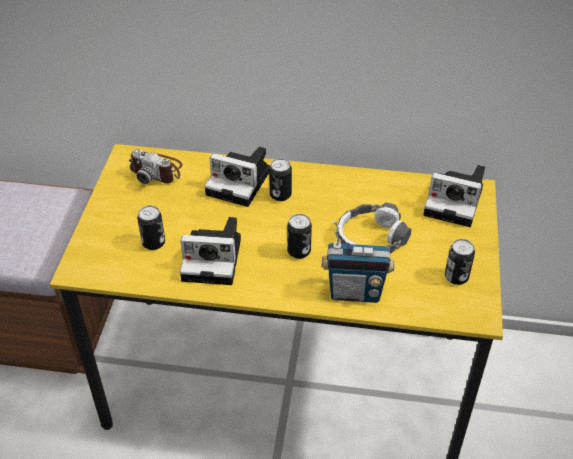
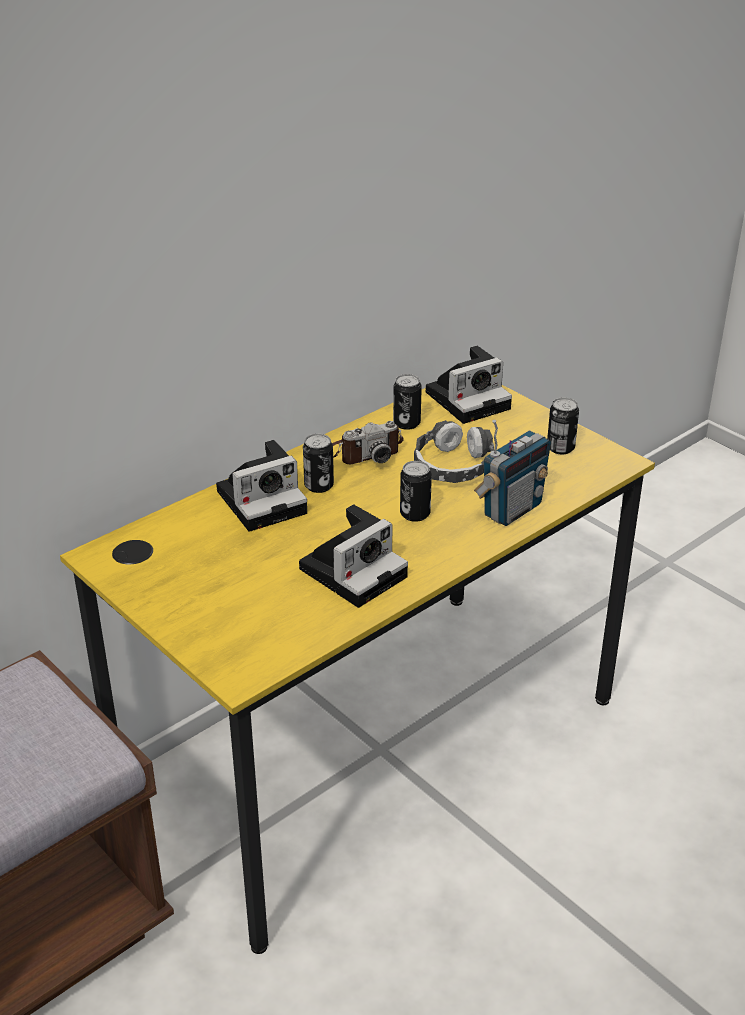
camera: 50 degrees left, 10 degrees down
(153, 243) = (273, 600): can -> can (406, 423)
(157, 170) = (158, 544): camera -> camera (363, 452)

